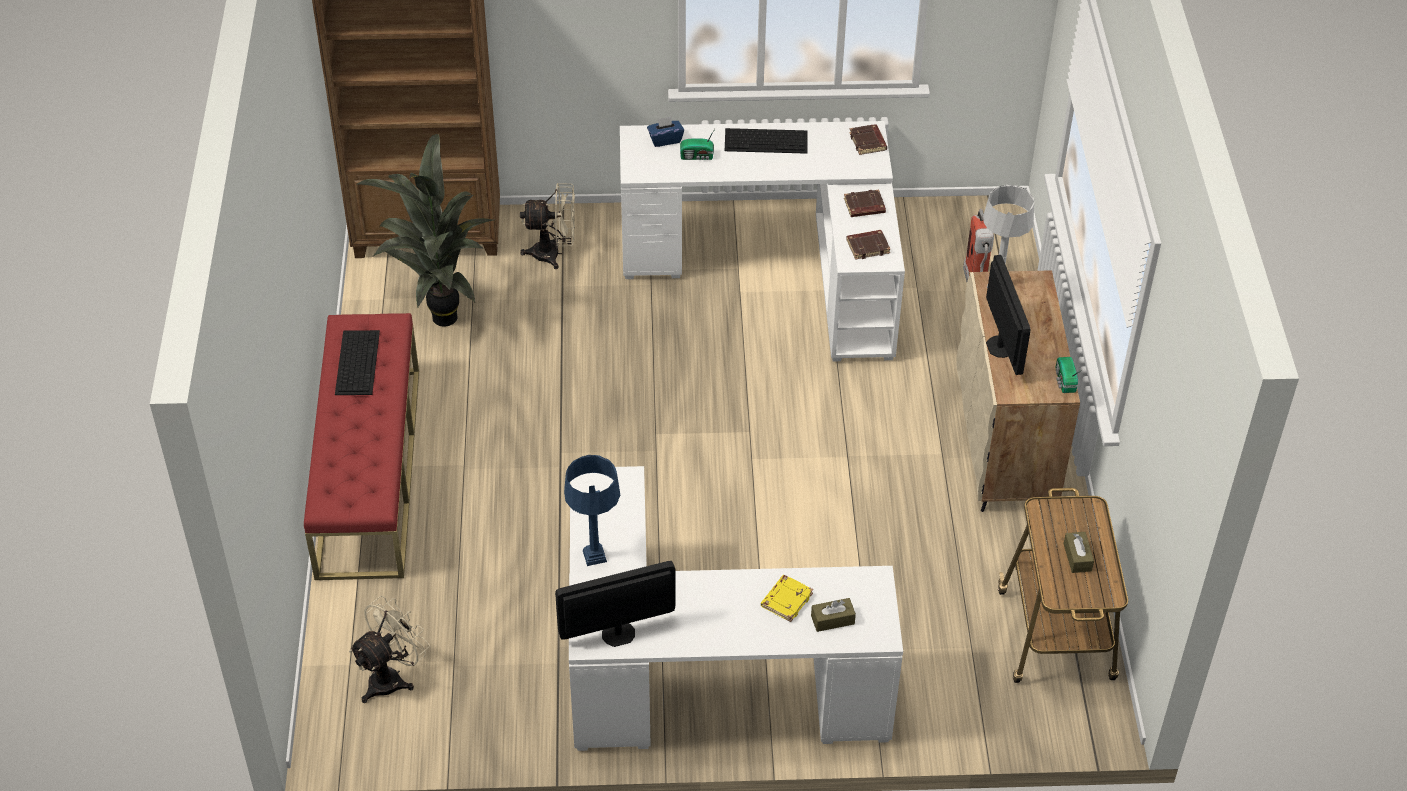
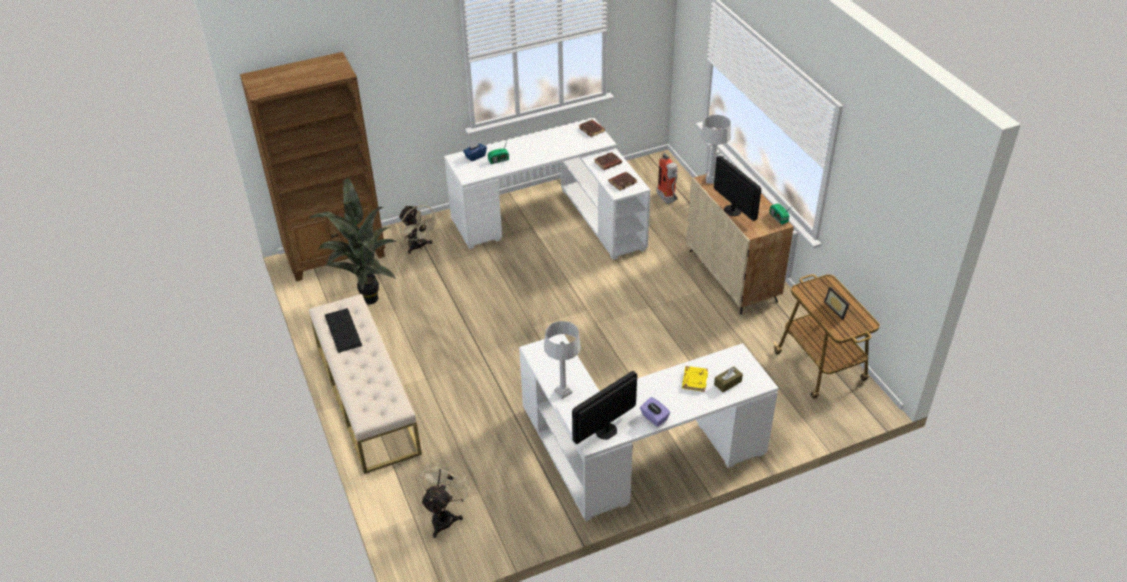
camera: 20 degrees left, 5 degrees down
(368, 470) = (366, 398): red bench -> beige bench
(553, 254) = (419, 247): beige fan -> beige fan turned 75 degrees clockwise
(595, 556) = (563, 392): blue table lamp -> grey table lamp
(696, 637) = (654, 418): none -> purple tissue box
(767, 140) = (534, 143): keyboard -> none
(1077, 557) = (837, 309): brown tissue box -> picture frame

